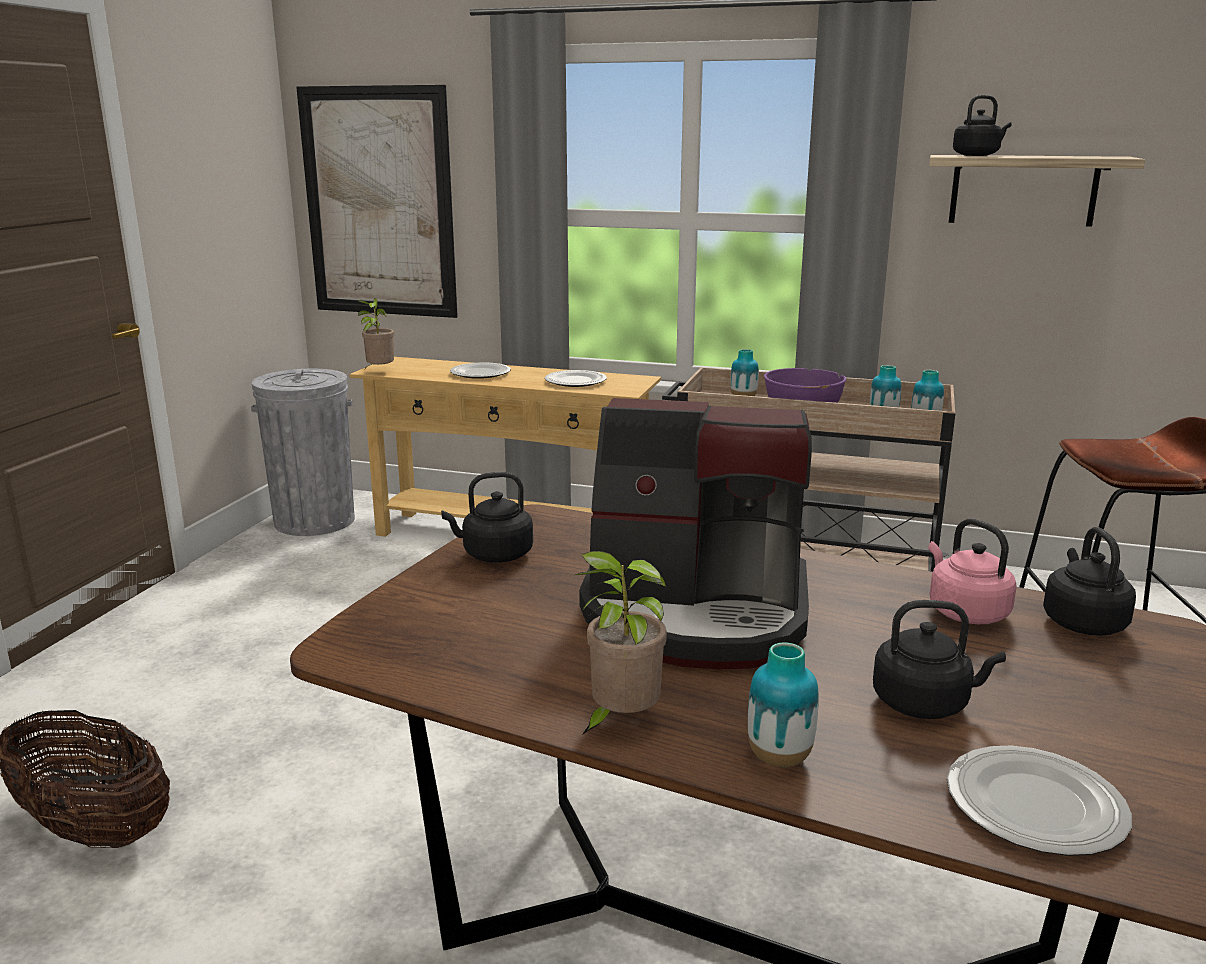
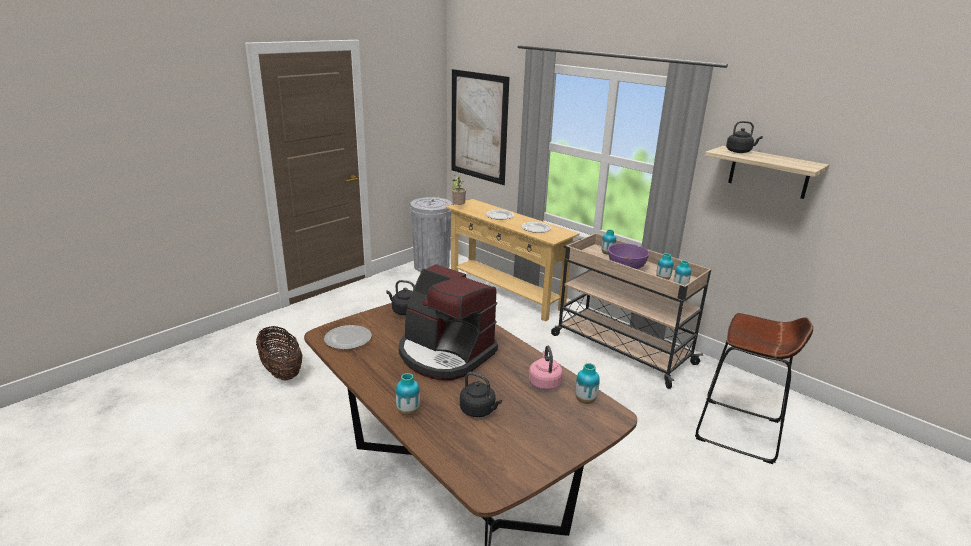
camera: 25 degrees right, 5 degrees up
(620, 721) = (375, 384): potted plant -> none
(1032, 805) = (466, 453): plate -> plate (347, 339)
(1082, 622) = (585, 400): black kettle -> vase

